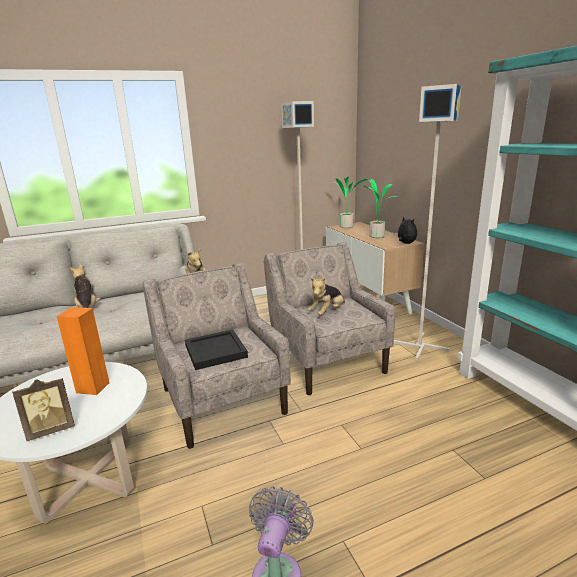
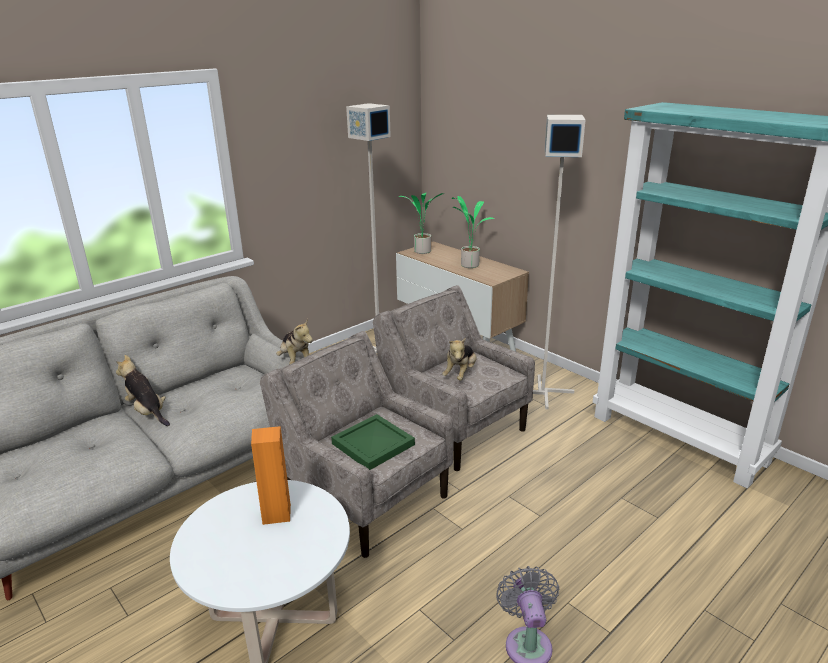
camera: 20 degrees left, 5 degrees up
(51, 429) = (278, 568): picture frame -> none
(214, 351) = (371, 444): black tray -> green tray
(405, 243) = (509, 274): plush toy -> none

